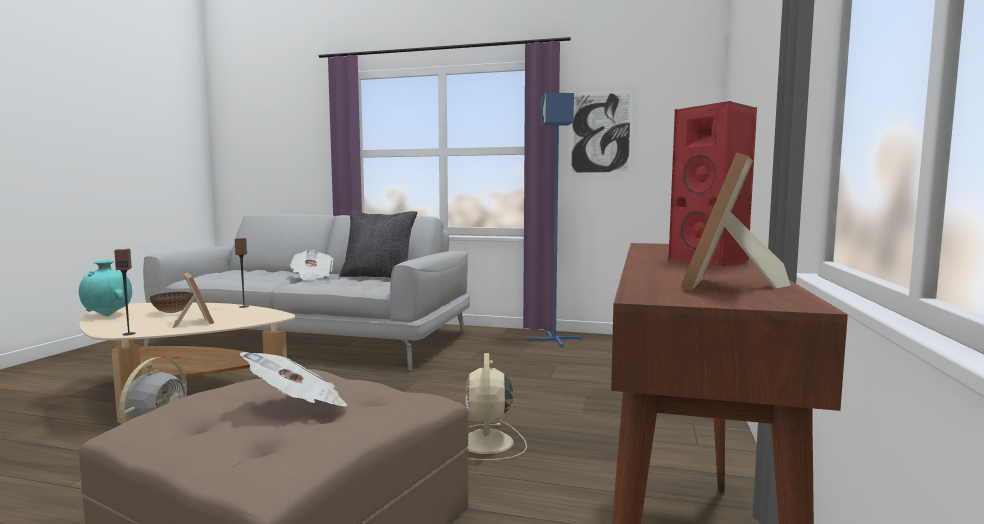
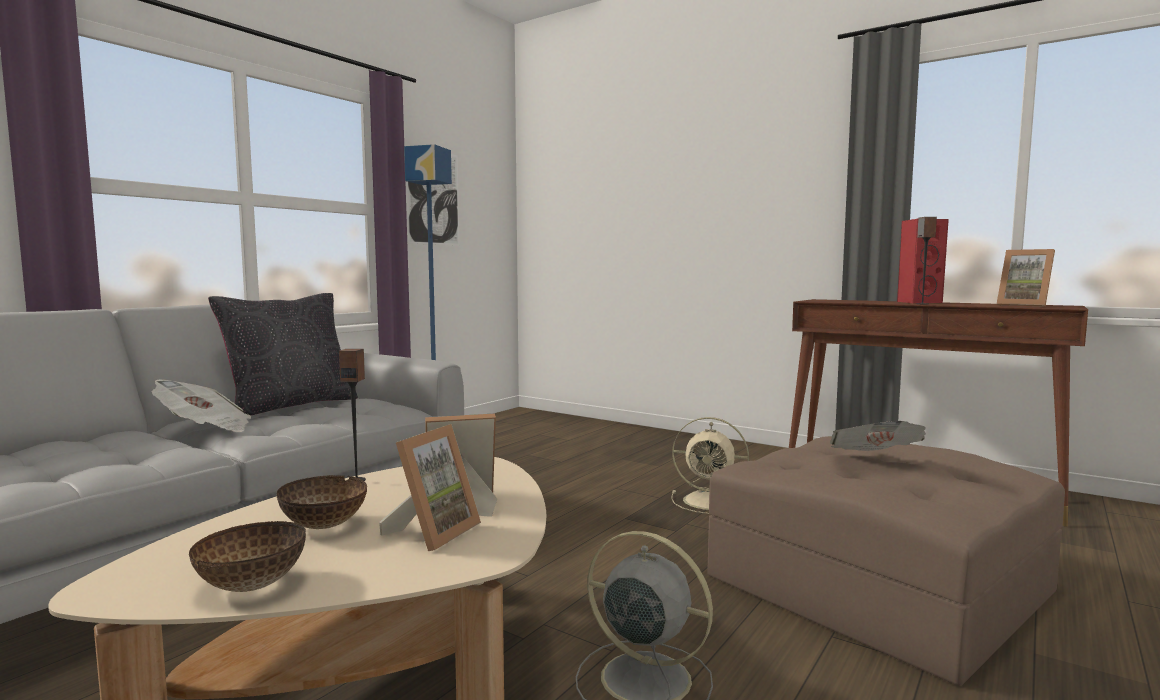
camera: 70 degrees left, 0 degrees up
(108, 315) = (252, 585): turquoise vase -> bowl
(129, 334) = (511, 543): speaker -> speaker (922, 304)
(153, 324) = (432, 532): none -> picture frame

